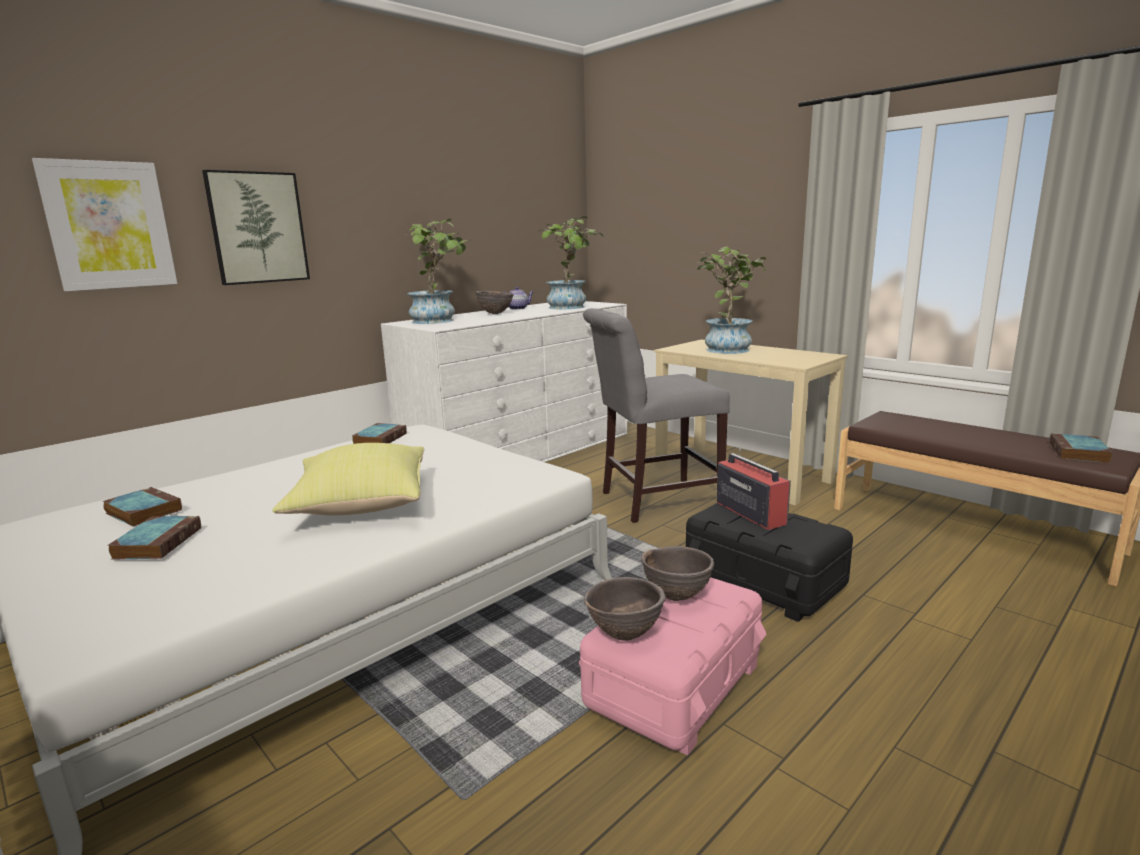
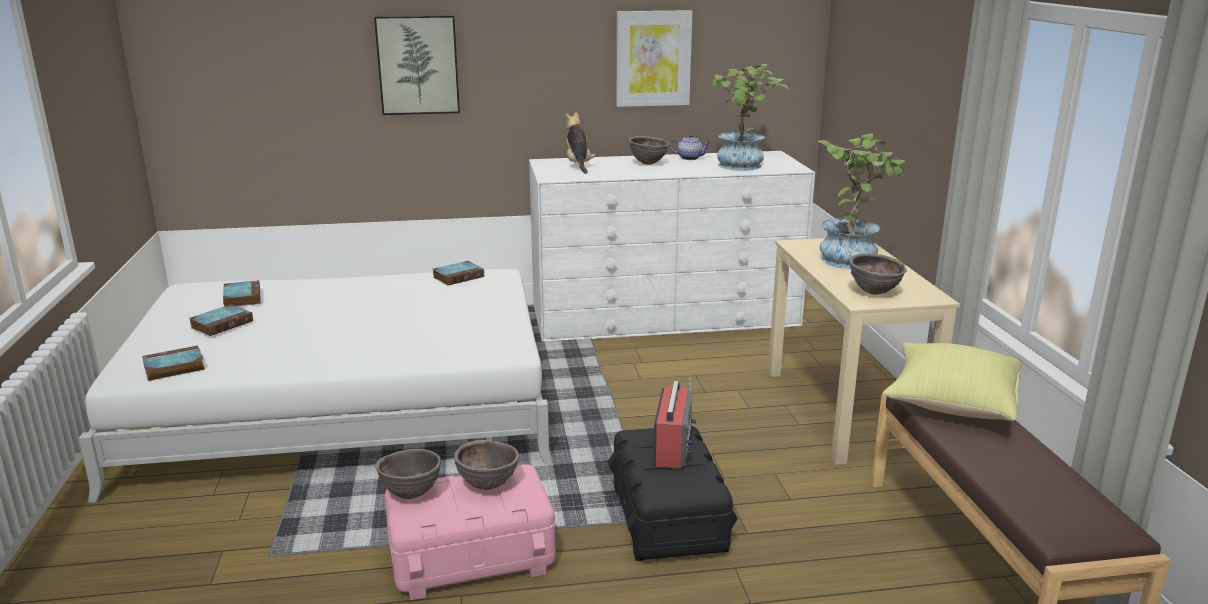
camera: 35 degrees right, 5 degrees up
(109, 225) = (300, 63): picture -> picture (653, 58)
(360, 504) = (353, 333): yellow pillow -> yellow pillow (951, 402)
(439, 320) = (578, 165): potted plant -> plush toy
(653, 500) = (703, 408): grey chair -> none
(791, 359) = (874, 293): none -> brown bowl
(1079, 453) = (1065, 512): book -> book (173, 368)

